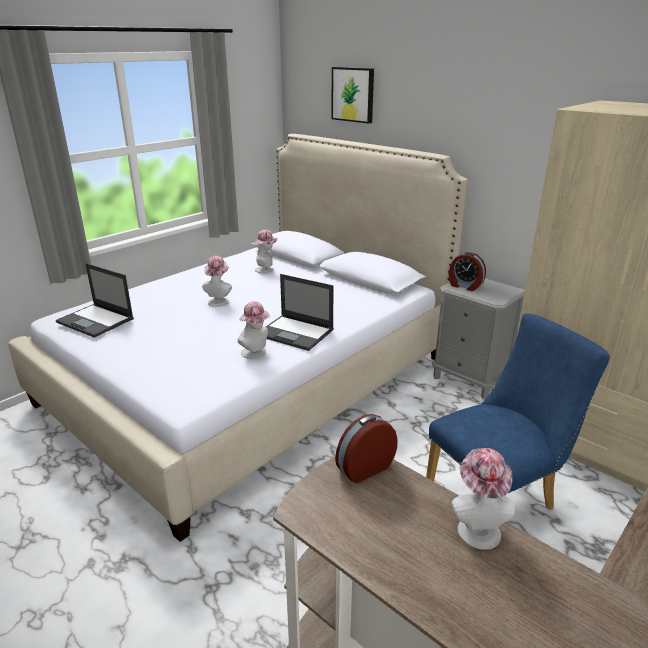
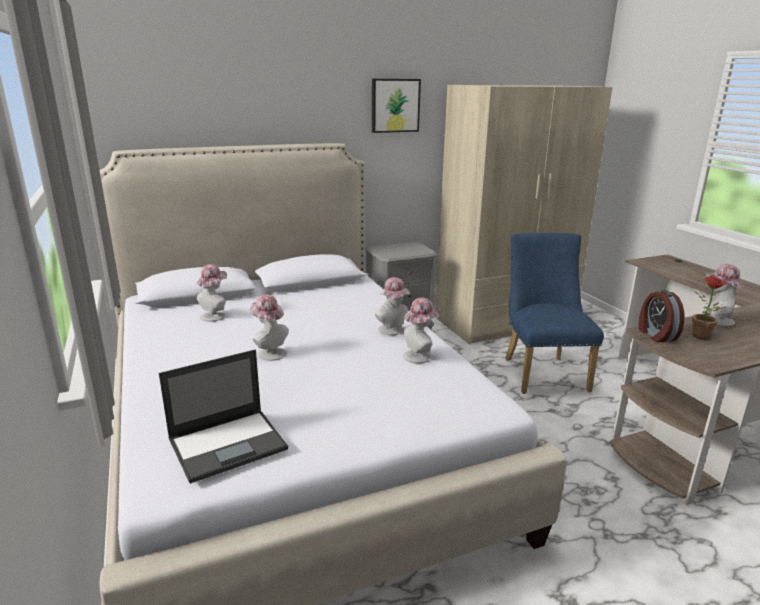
camera: 65 degrees left, 5 degrees down
(296, 333) = (393, 331): laptop -> hat
(353, 94) = (204, 94): picture -> picture (395, 105)
(390, 511) = (703, 337): none -> potted plant
(464, 286) = (391, 252): alarm clock -> none

